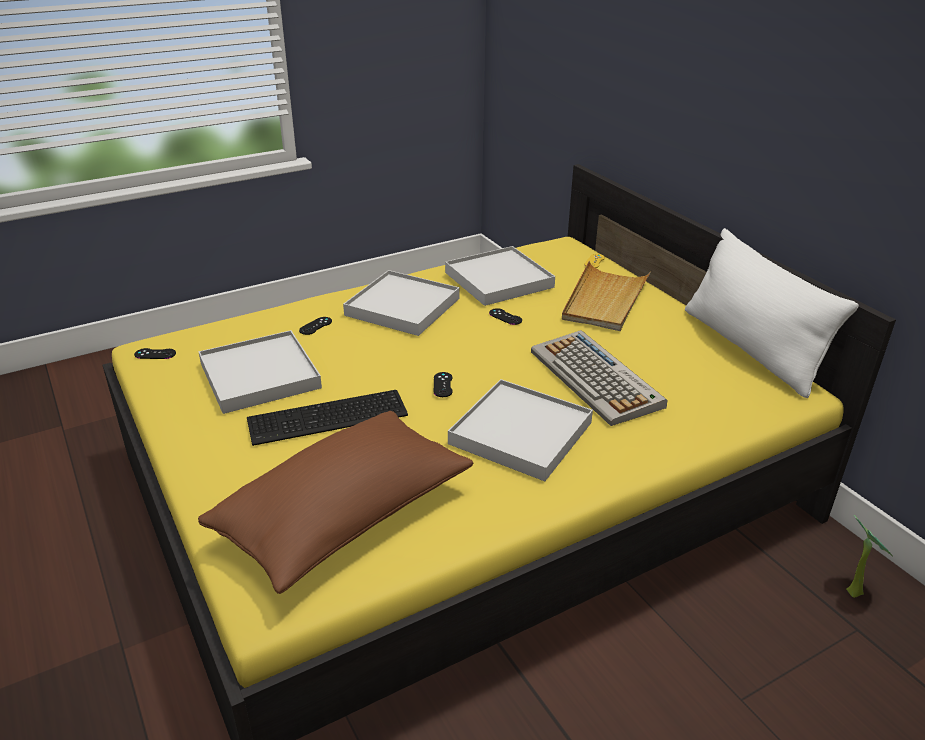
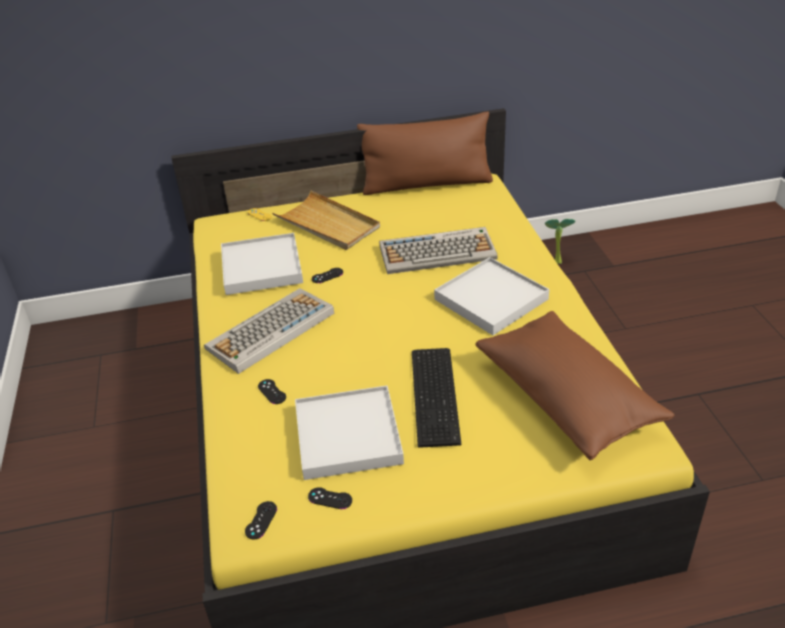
camera: 70 degrees left, 5 degrees up
(402, 307) = (270, 331): white tray -> keyboard
(443, 385) = (414, 325): black game controller -> black game controller (330, 498)
(750, 348) = (427, 184): white pillow -> brown pillow

